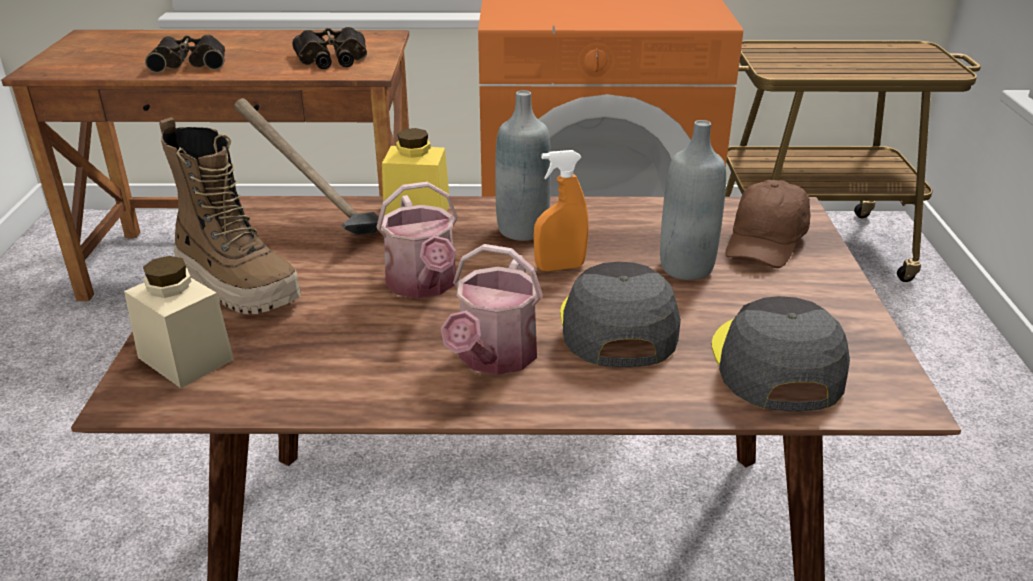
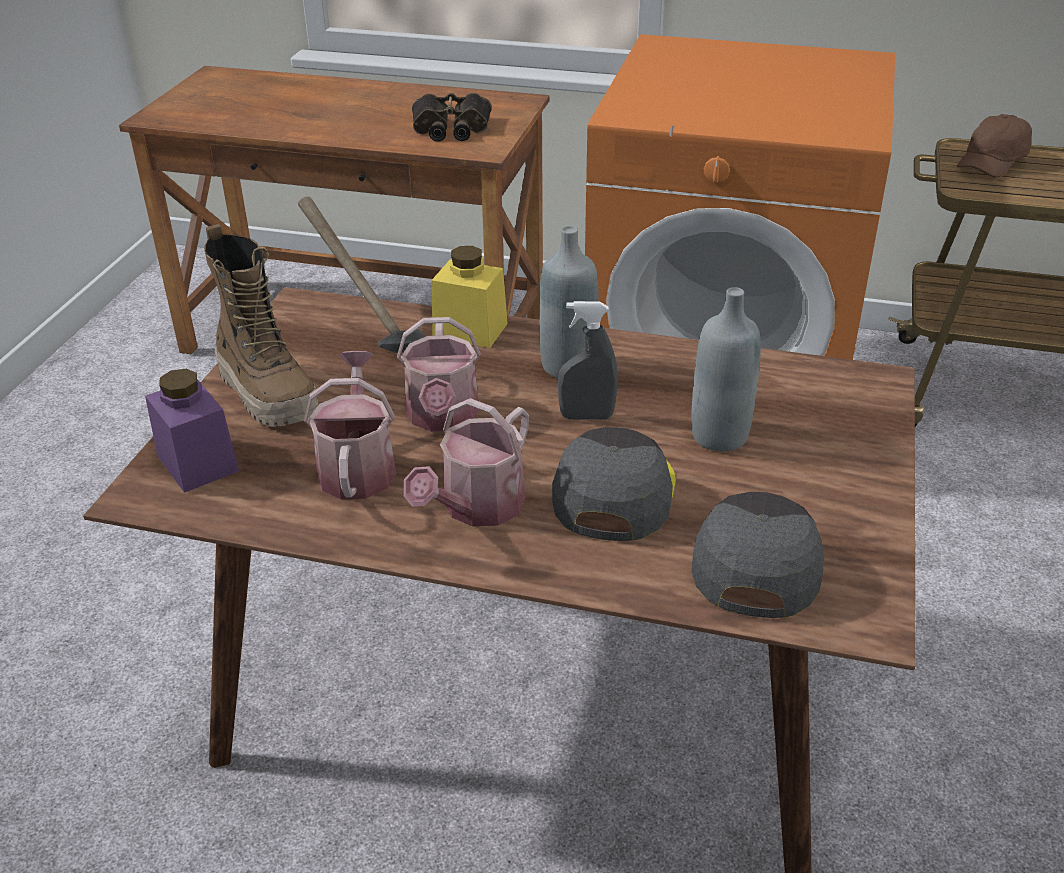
camera: 15 degrees right, 5 degrees up
(186, 358) = (197, 463): beige jar -> purple jar
(190, 63) = (305, 120): binoculars -> none
(357, 338) = (357, 466): none -> watering can
(560, 267) = (586, 416): orange spray bottle -> grey spray bottle
(765, 242) = (823, 417): brown cap -> brown cap (992, 162)

